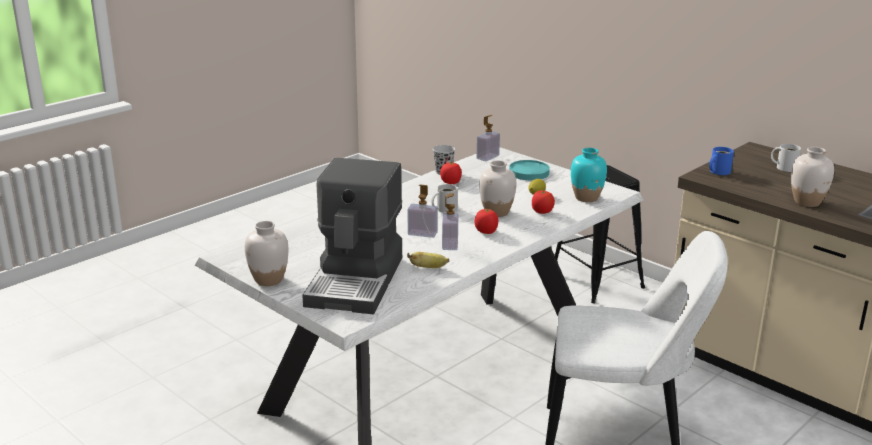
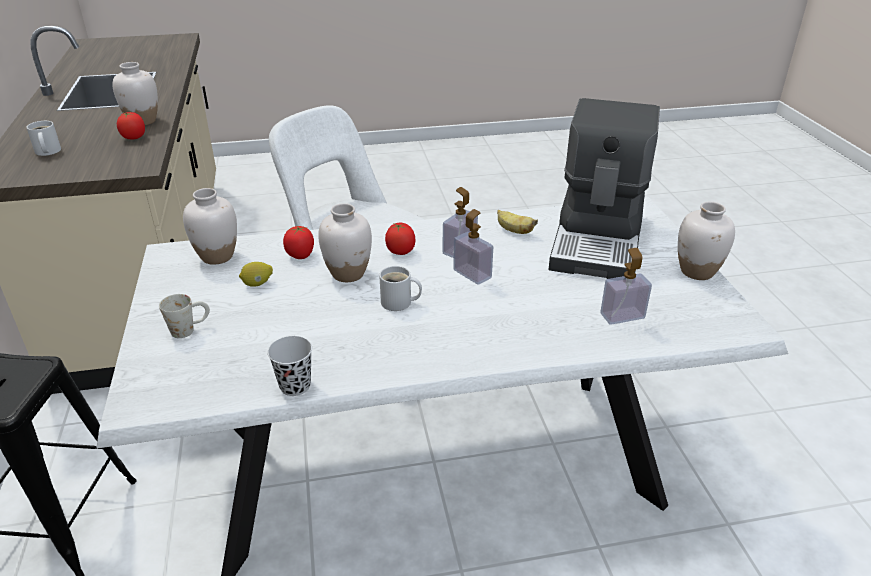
camera: 145 degrees left, 10 degrees up
(357, 281) = (599, 240): coffee machine -> coffee machine turned 150 degrees clockwise
(451, 182) = (320, 353): tomato -> tomato (134, 137)
(487, 157) = (172, 397): soap dispenser -> soap dispenser (622, 316)
(528, 173) = (190, 329): turquoise plate -> white mug
(586, 198) = (217, 256): turquoise vase -> white vase
(718, 171) = (111, 167): blue mug -> none

